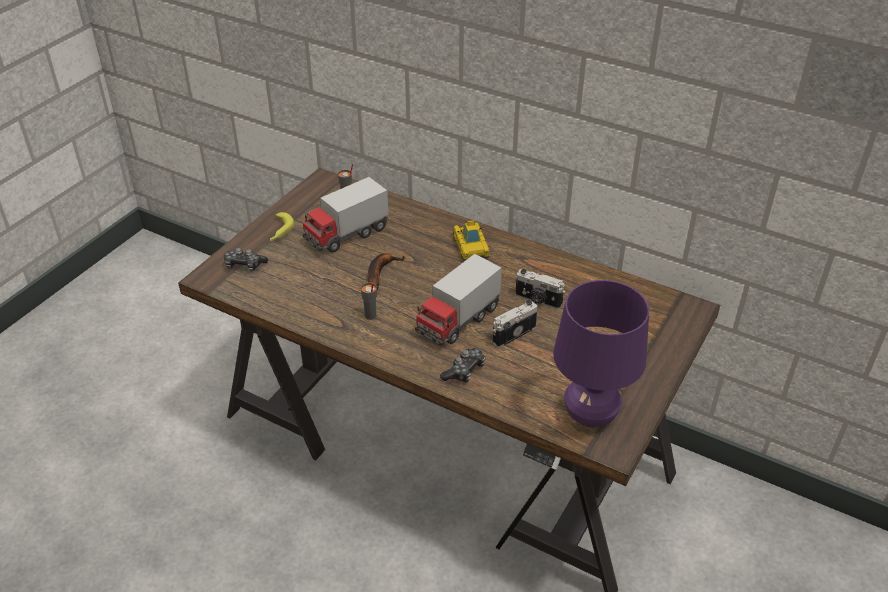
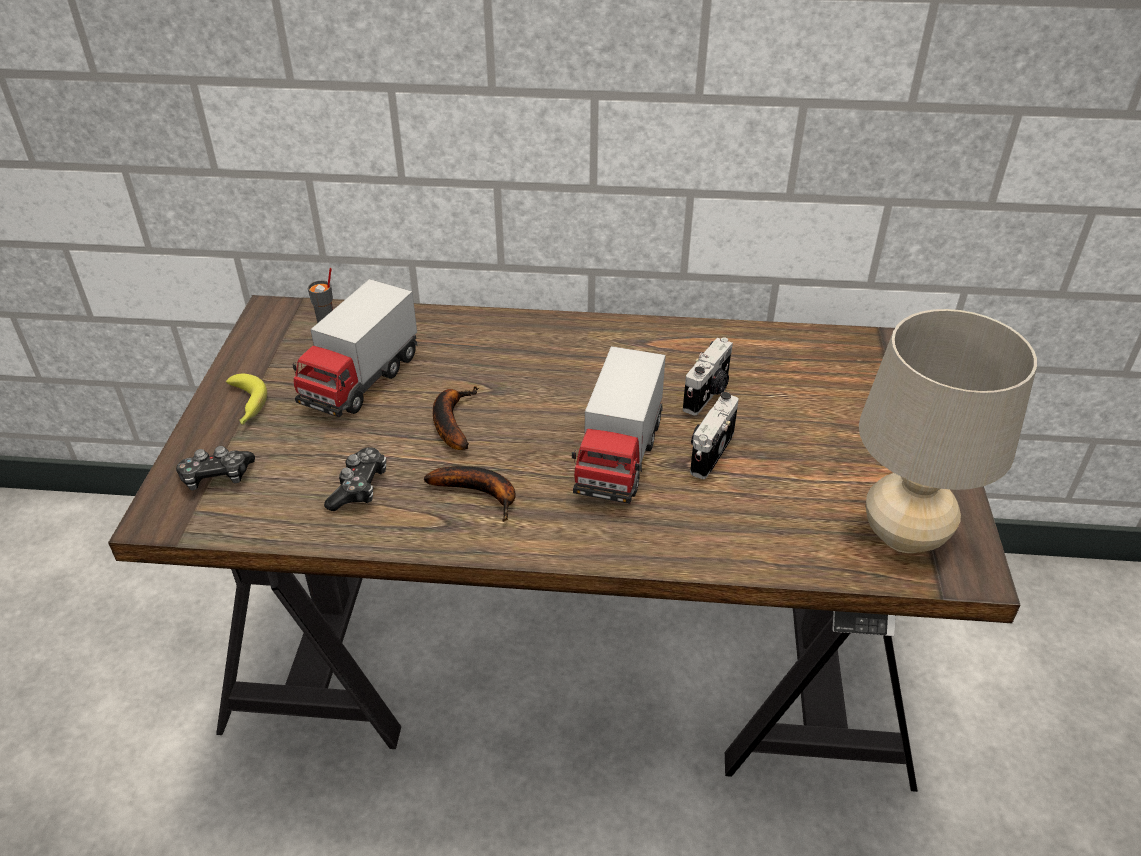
camera: 25 degrees left, 0 degrees up
(370, 316) = (480, 493): grey cup -> banana
(464, 371) = (682, 531): game controller -> game controller (359, 487)
(470, 247) = (560, 346): toy car -> none
(538, 300) = (708, 394): camera -> camera turned 60 degrees counterclockwise
(590, 416) = (904, 535): purple table lamp -> beige table lamp

